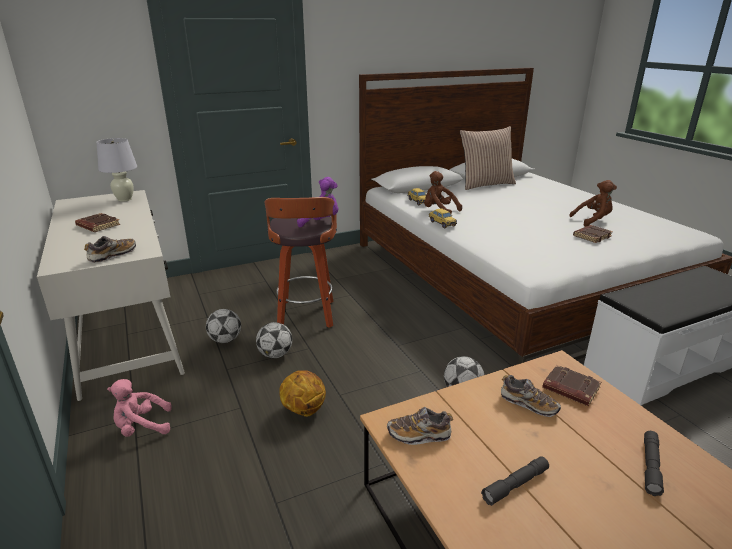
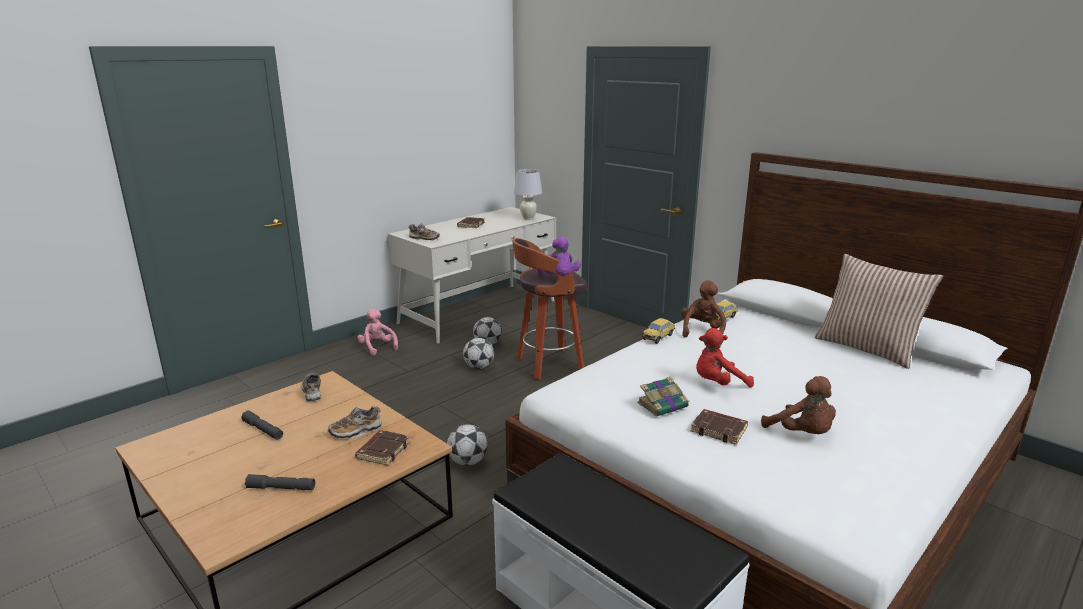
camera: 70 degrees right, 5 degrees down
(303, 410) = (413, 394): basketball -> none
(528, 223) = (718, 384): none -> red plush toy
(528, 404) = (356, 431): shoe -> shoe turned 45 degrees clockwise
(561, 242) = (663, 405): none -> book

